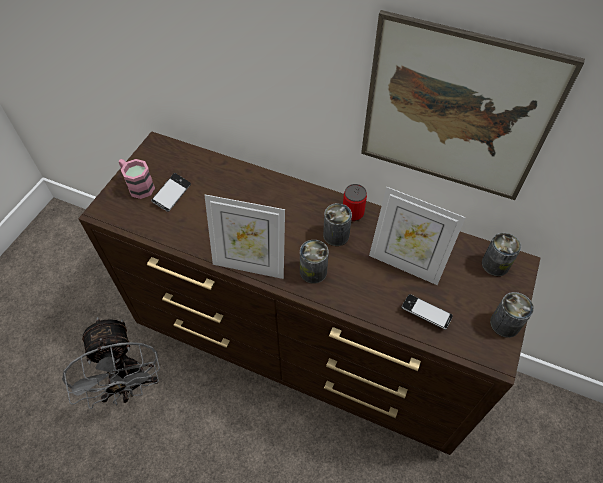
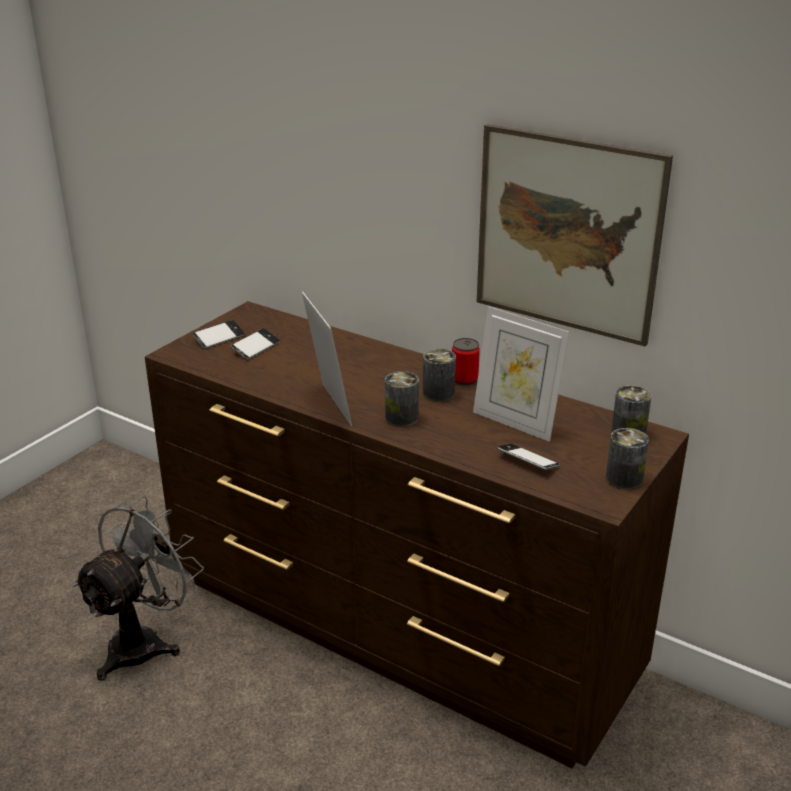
camera: 10 degrees right, 25 degrees down
(130, 386) = (145, 642): grey fan -> grey fan turned 135 degrees counterclockwise
(138, 185) = (219, 338): pink mug -> phone
(250, 265) = (328, 406): picture frame -> picture frame turned 135 degrees counterclockwise

